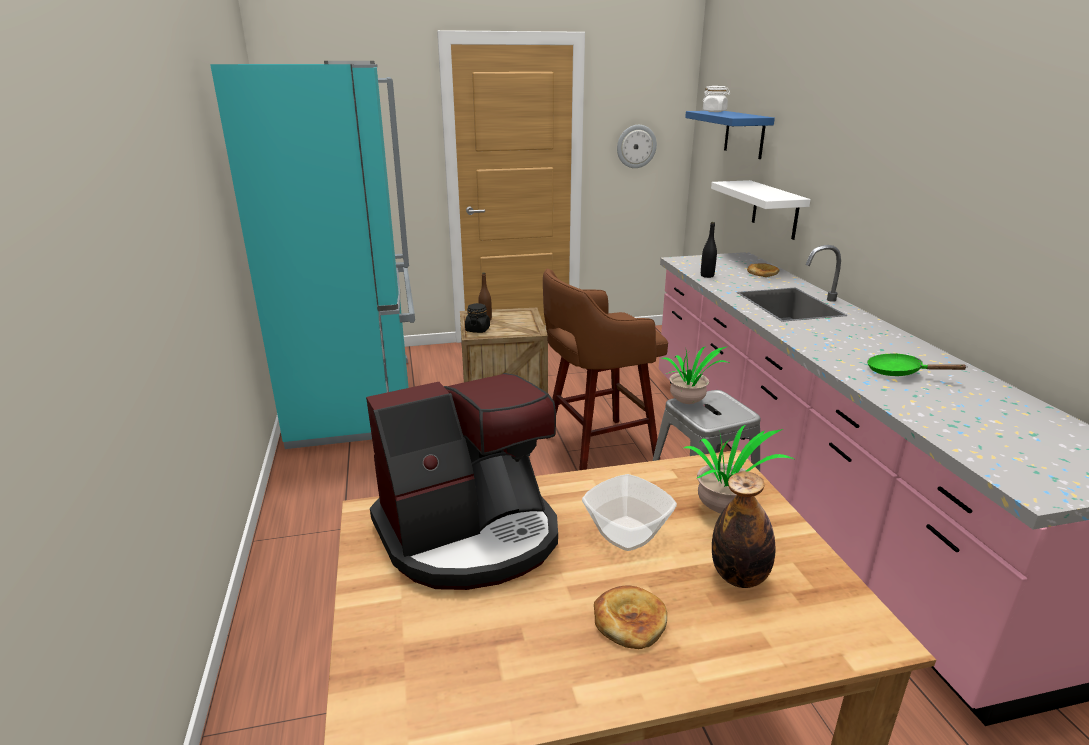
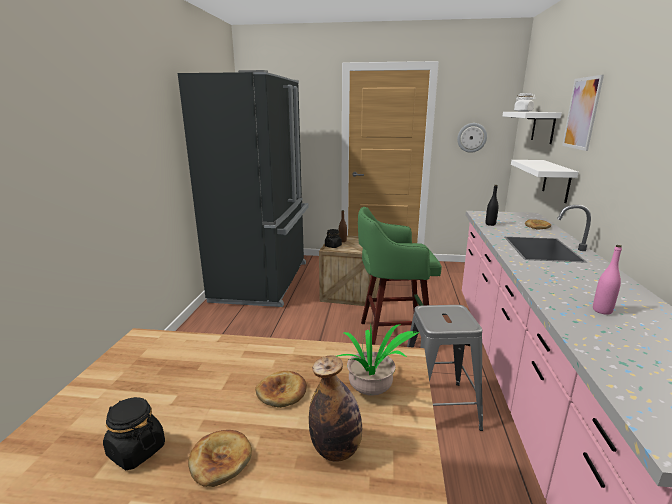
camera: 20 degrees right, 5 degrees down
(357, 399) = (264, 281): turquoise fridge -> black fridge
(470, 534) = (180, 366): coffee machine -> none
(522, 639) = (136, 450): none -> black jar
(596, 448) = (391, 336): brown stool -> green stool
(628, 534) = (282, 392): bowl -> bread
(689, 403) = (431, 311): potted plant -> none
(744, 134) = (543, 127): blue shelf -> white shelf
(808, 122) = (582, 113): none -> picture
(899, 372) = (602, 310): green frying pan -> pink bottle

